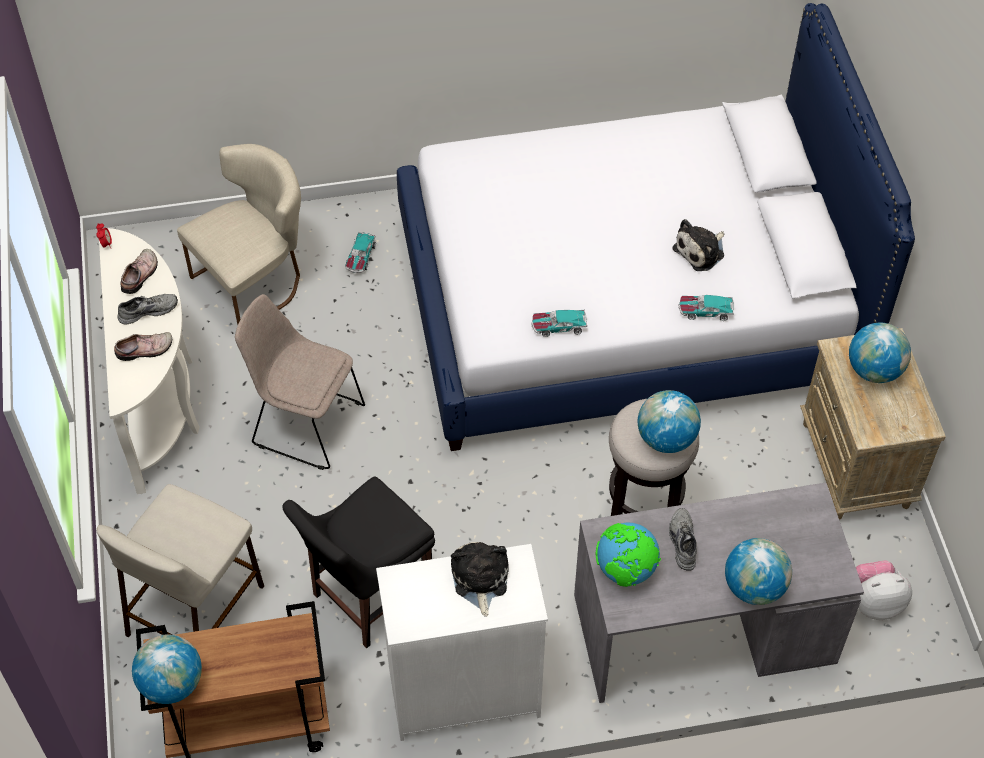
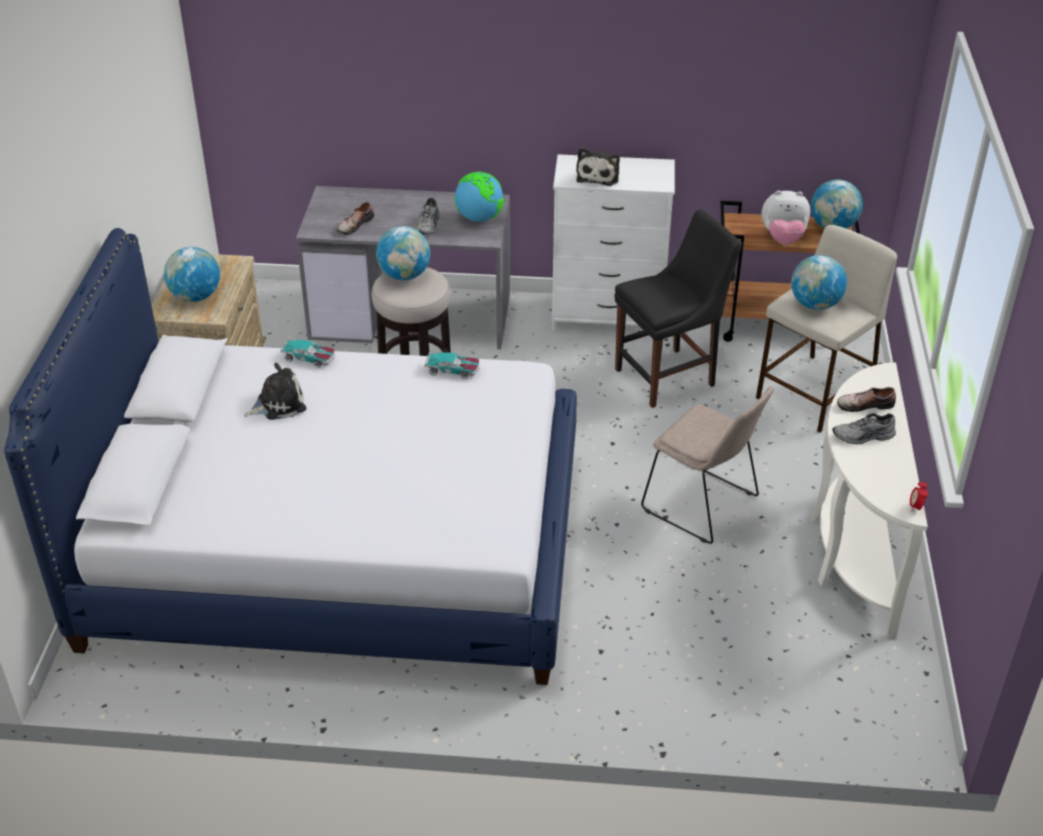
camera: 165 degrees left, 15 degrees down
(141, 275) = (873, 469): shoe -> shoe (354, 225)
(255, 281) = (741, 653): beige chair -> none
(360, 257) = (612, 655): toy car -> none
(754, 587) = (391, 198): globe -> globe (815, 304)
(875, 602) = (272, 309): plush toy -> plush toy (783, 239)

